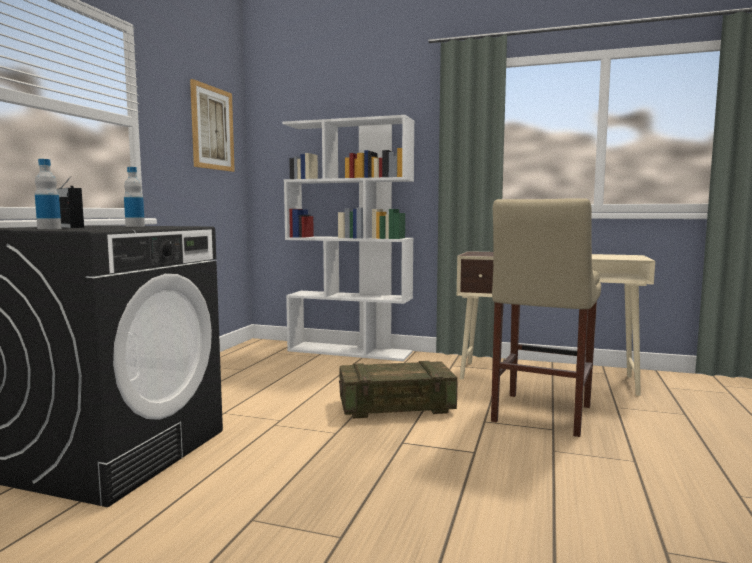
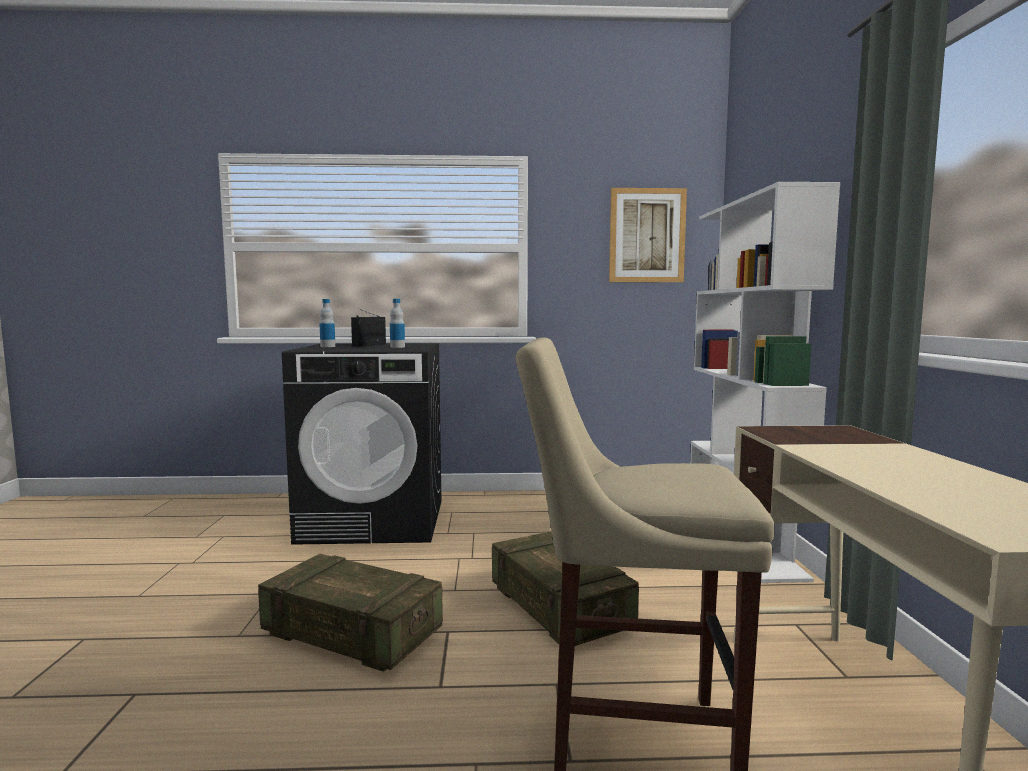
camera: 70 degrees right, 0 degrees up
(381, 478) = (352, 634): none -> crate

